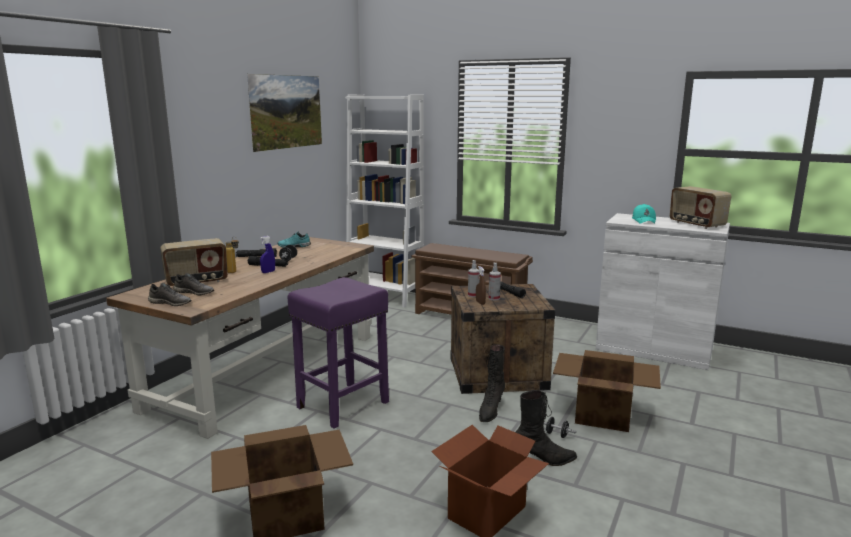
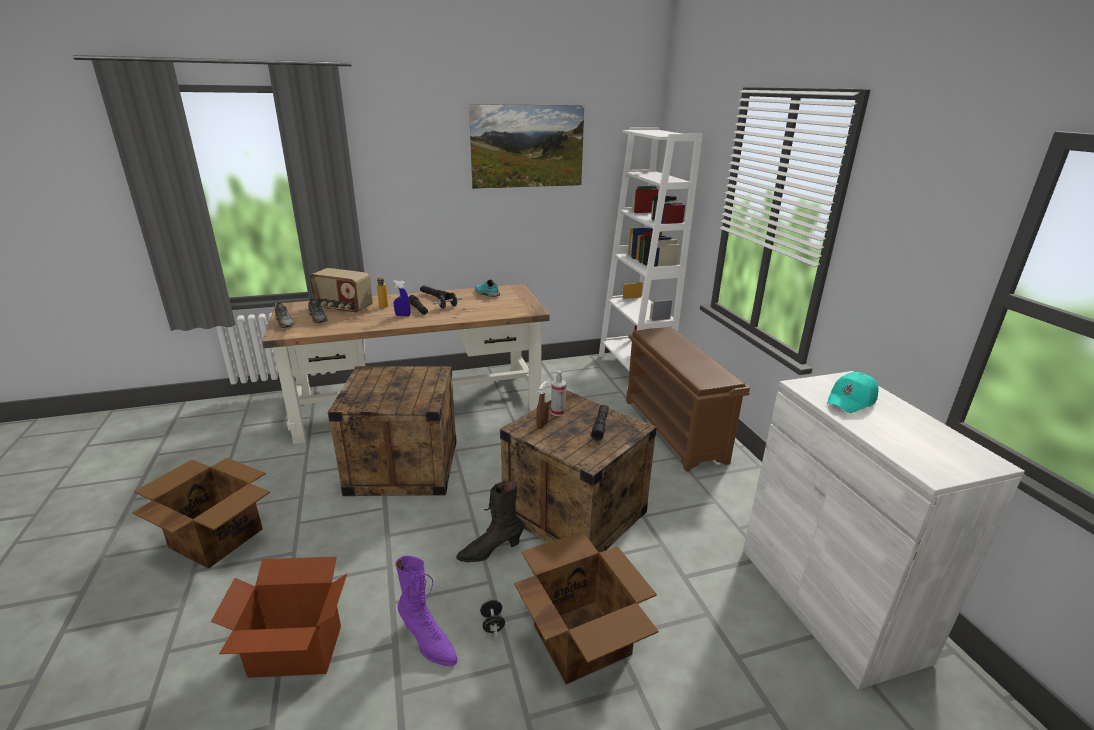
camera: 45 degrees right, 10 degrees up
(342, 405) = (403, 467): purple stool -> crate
(494, 298) = (567, 426): spray bottle -> none
(544, 460) = (428, 642): black boot -> purple boot
(696, 224) = (928, 445): radio -> none

